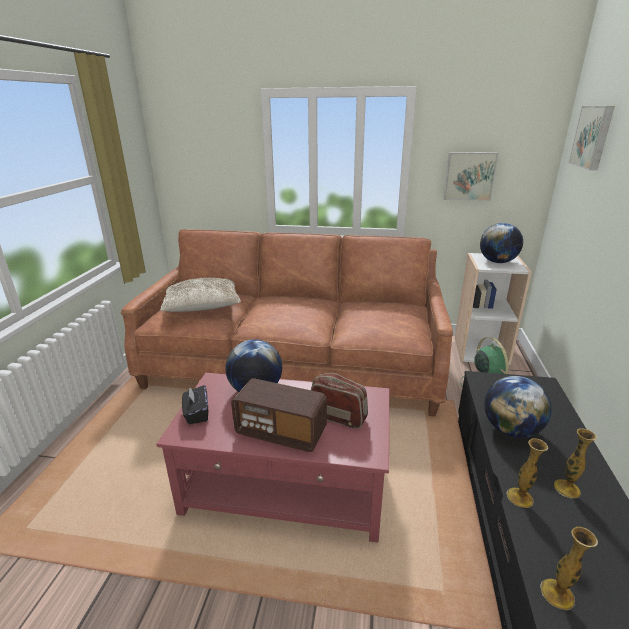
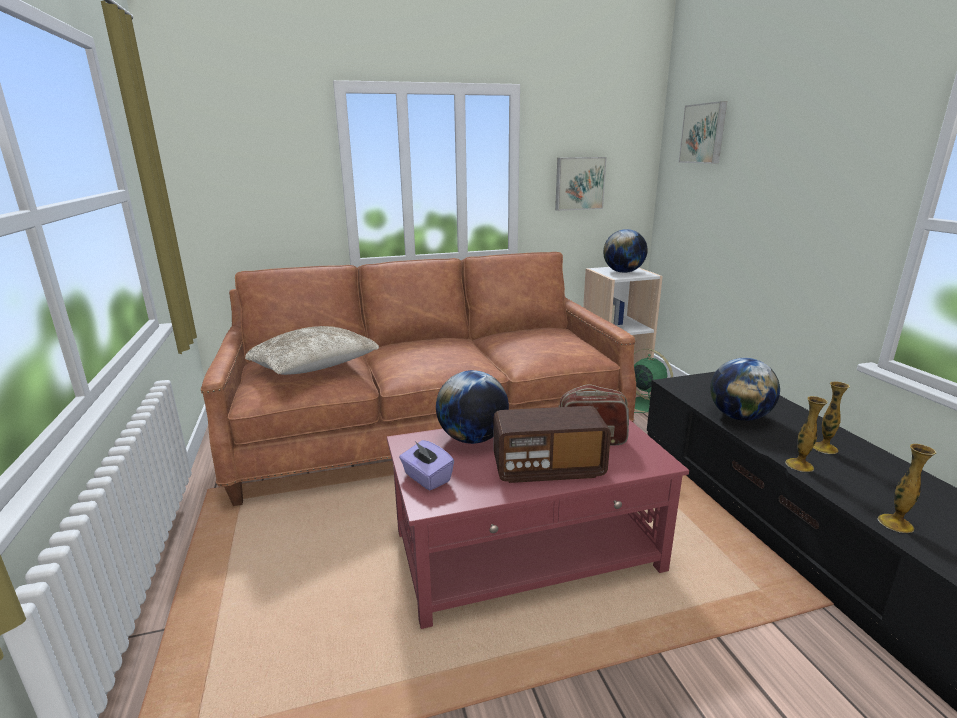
camera: 25 degrees left, 5 degrees down
(197, 414) = (426, 478): black tissue box -> purple tissue box

